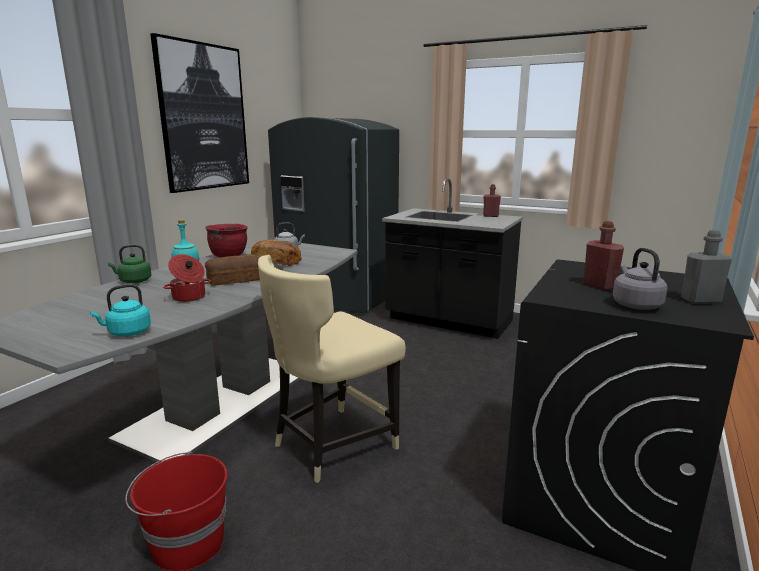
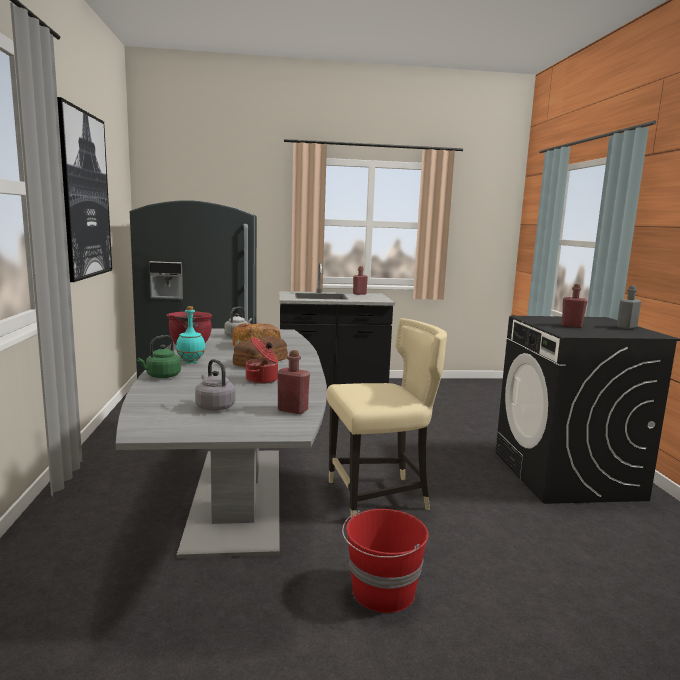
camera: 35 degrees left, 5 degrees down
(127, 333) = (292, 410): turquoise kettle -> red bottle
(331, 445) = (380, 497): beige chair -> beige chair turned 120 degrees counterclockwise
(635, 305) = (610, 332): grey kettle -> grey kettle (214, 407)

